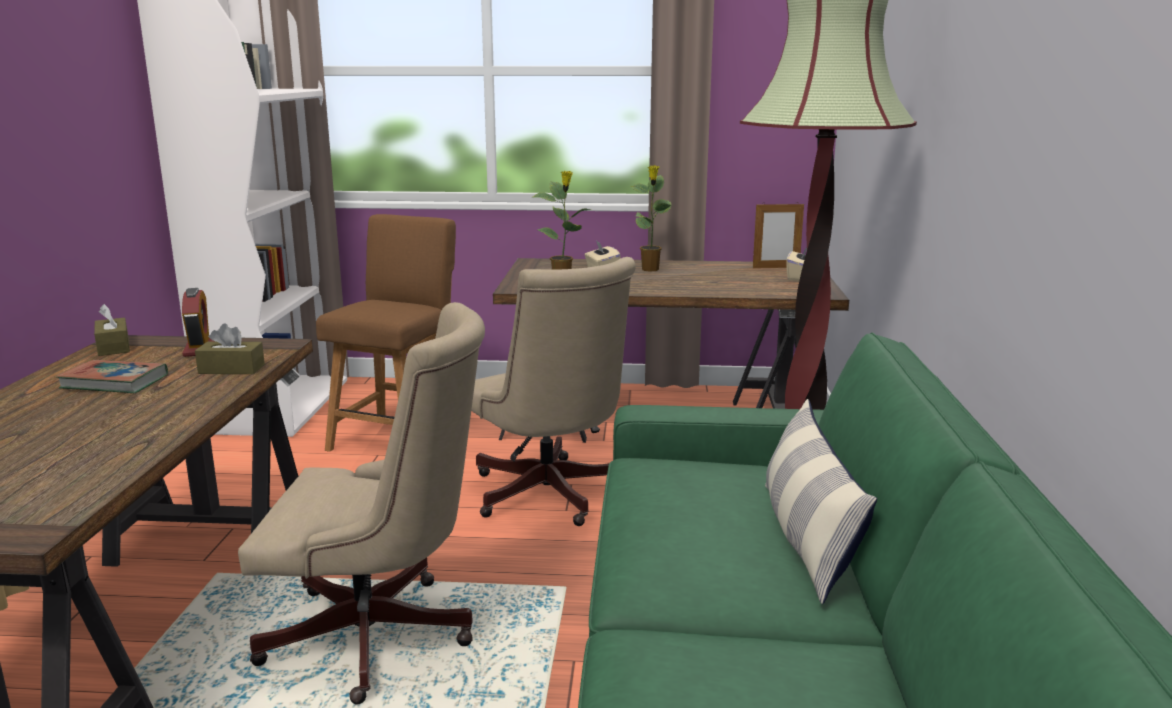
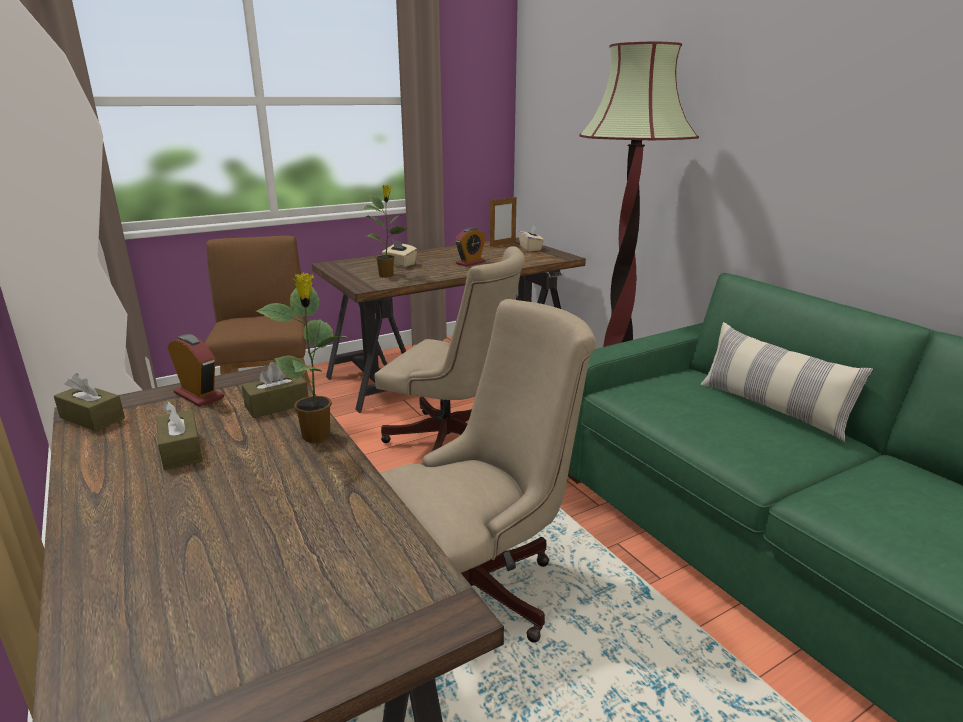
camera: 35 degrees left, 5 degrees up
(115, 382) = (181, 450): book -> brown tissue box
(650, 270) = (429, 257): potted plant -> potted plant (317, 436)
(684, 282) = (470, 263): none -> alarm clock

